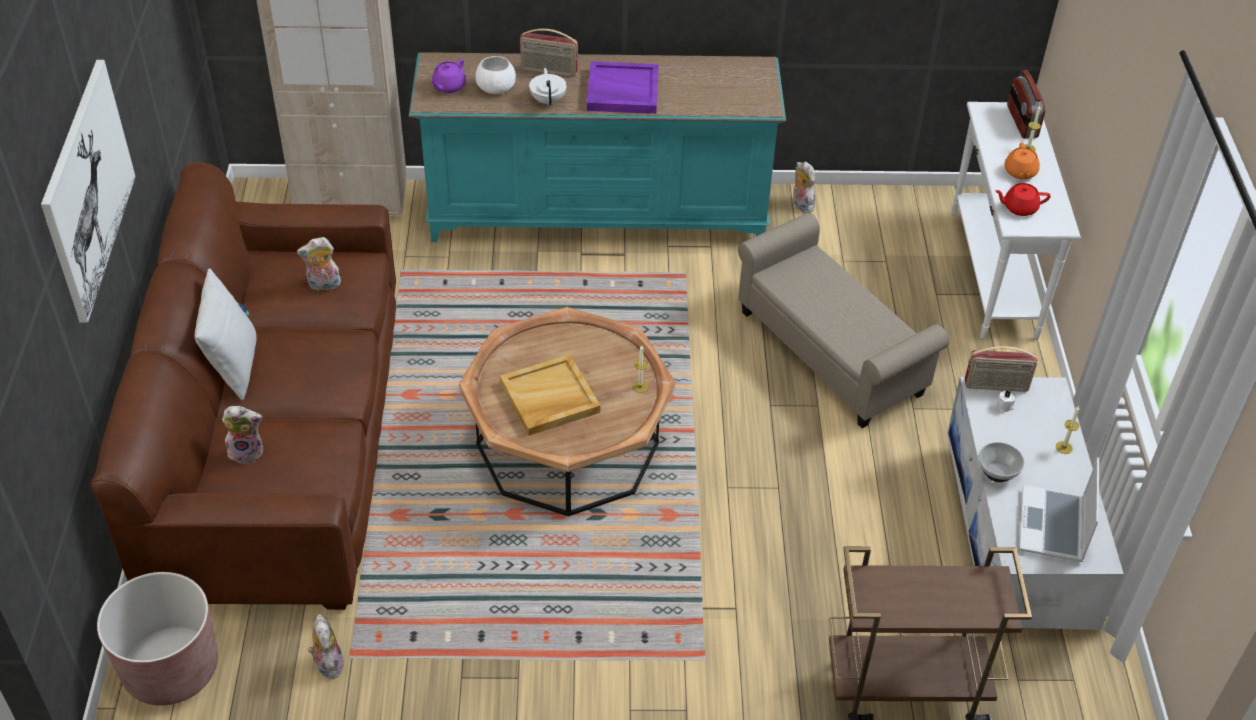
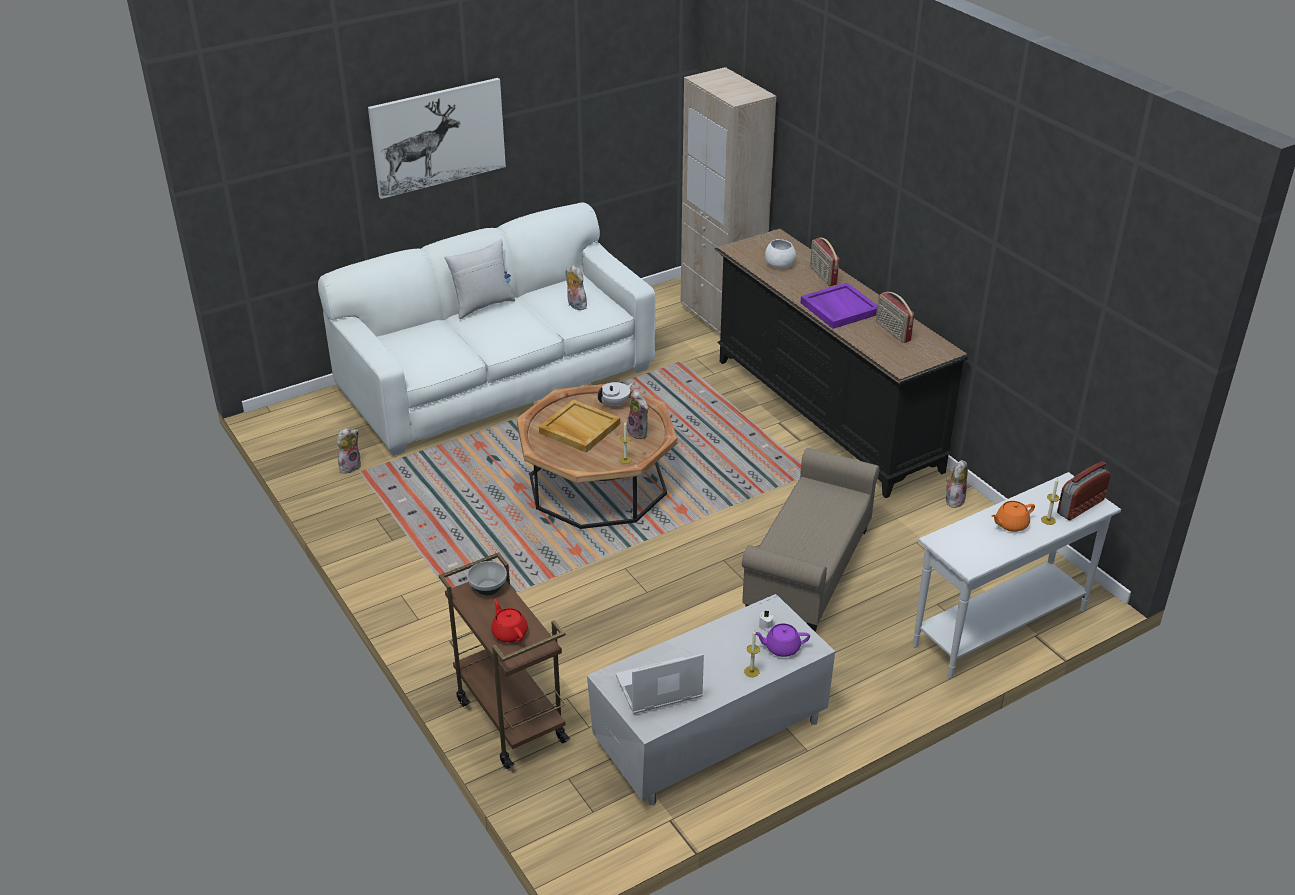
camera: 60 degrees right, 10 degrees down
(171, 669) = (307, 417): brown planter -> none
(247, 451) = (421, 335): plush toy -> plush toy (639, 432)
(281, 443) = (496, 381): brown sofa -> white sofa
(448, 86) = (758, 249): purple teapot -> purple teapot (781, 648)
(548, 100) = (792, 286): white teapot -> white teapot (615, 403)
(598, 216) = (824, 415): turquoise cabinet -> black cabinet
(996, 386) = (784, 615): radio -> radio (892, 332)
(998, 473) = (689, 643): bowl -> bowl (488, 588)
(1019, 207) = (964, 536): red teapot -> red teapot (509, 633)

